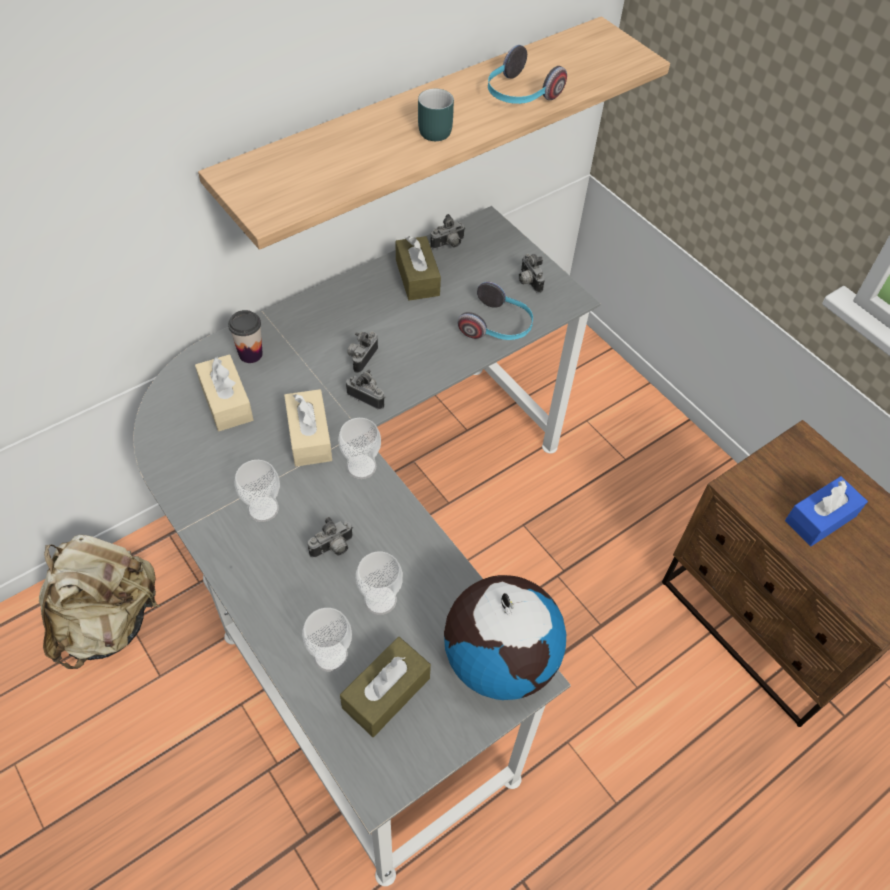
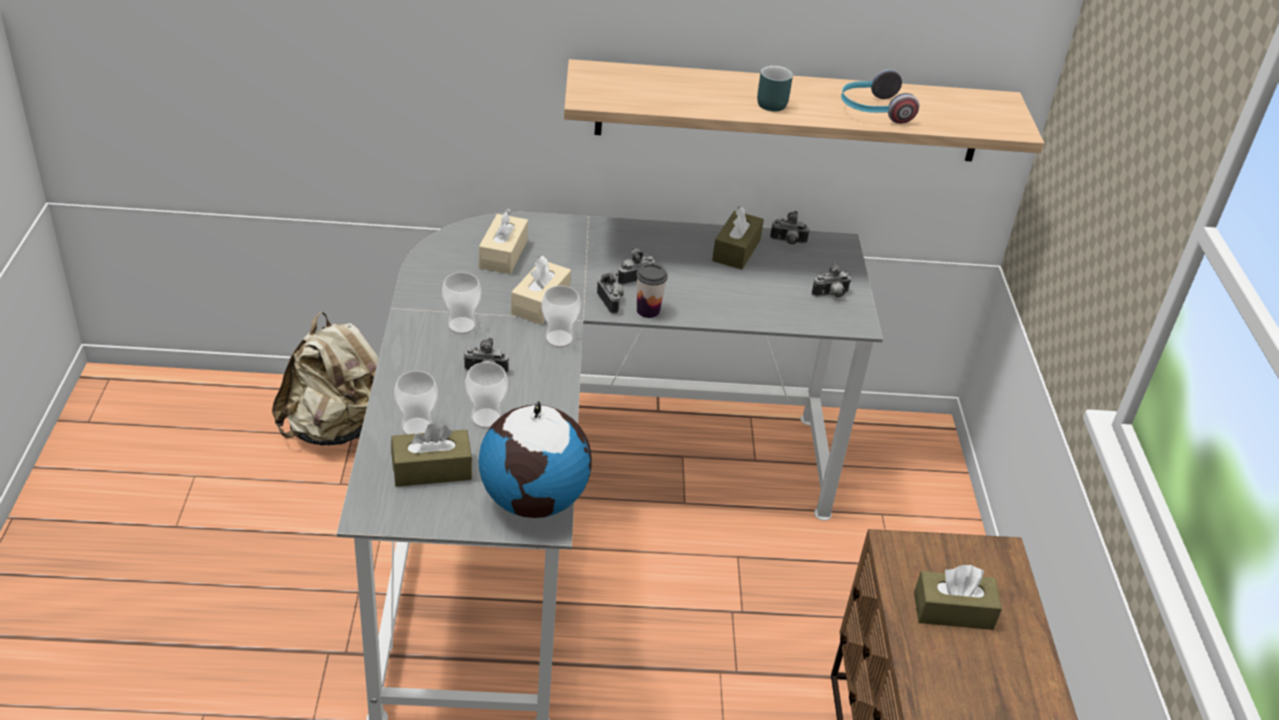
camera: 35 degrees right, 15 degrees down
(250, 354) = (551, 236): cup -> cup (648, 310)
(497, 326) = (769, 311): headphones -> none
(528, 282) = (831, 295): camera -> camera turned 120 degrees counterclockwise
(820, 518) = (953, 611): blue tissue box -> brown tissue box

